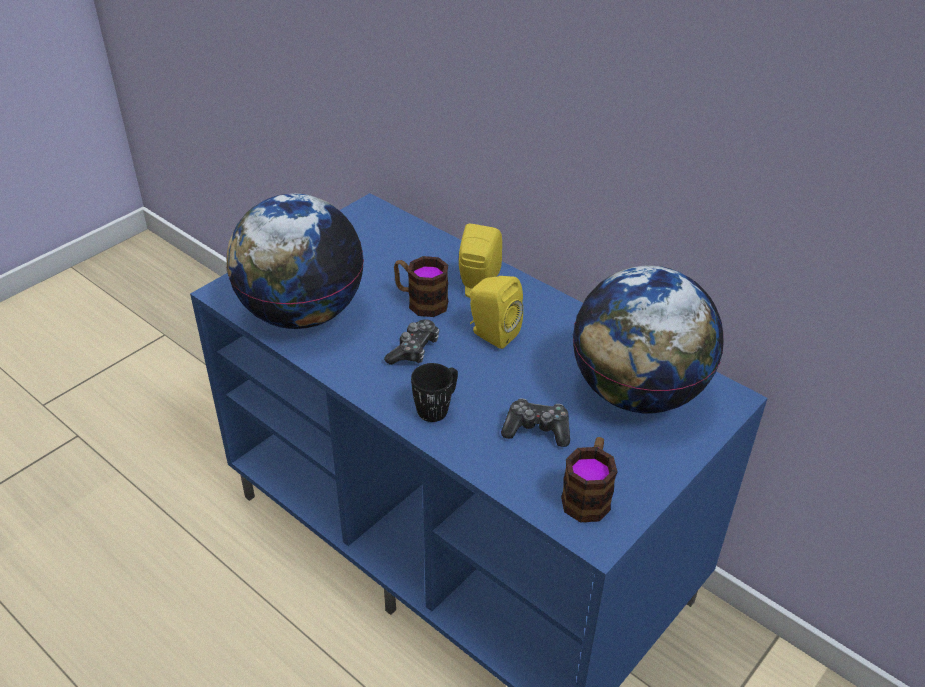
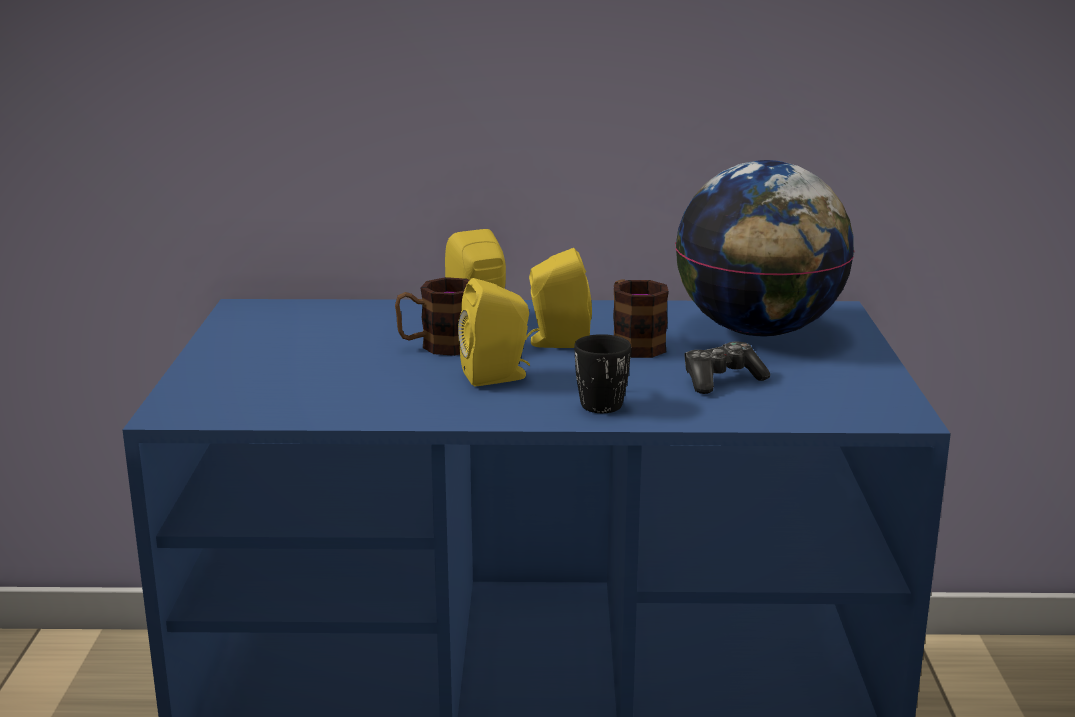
camera: 40 degrees left, 20 degrees down
(301, 313) = (312, 395): globe -> none
(414, 350) = (498, 376): game controller -> yellow speaker
(588, 494) = (843, 397): mug -> mug (633, 344)

